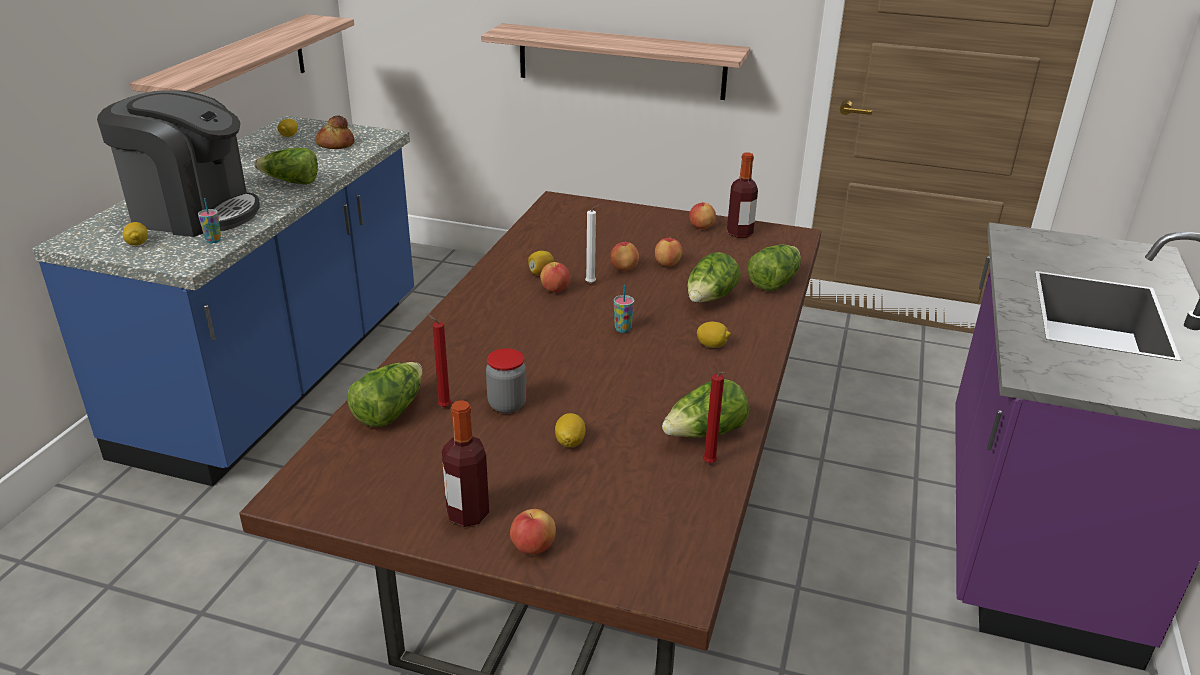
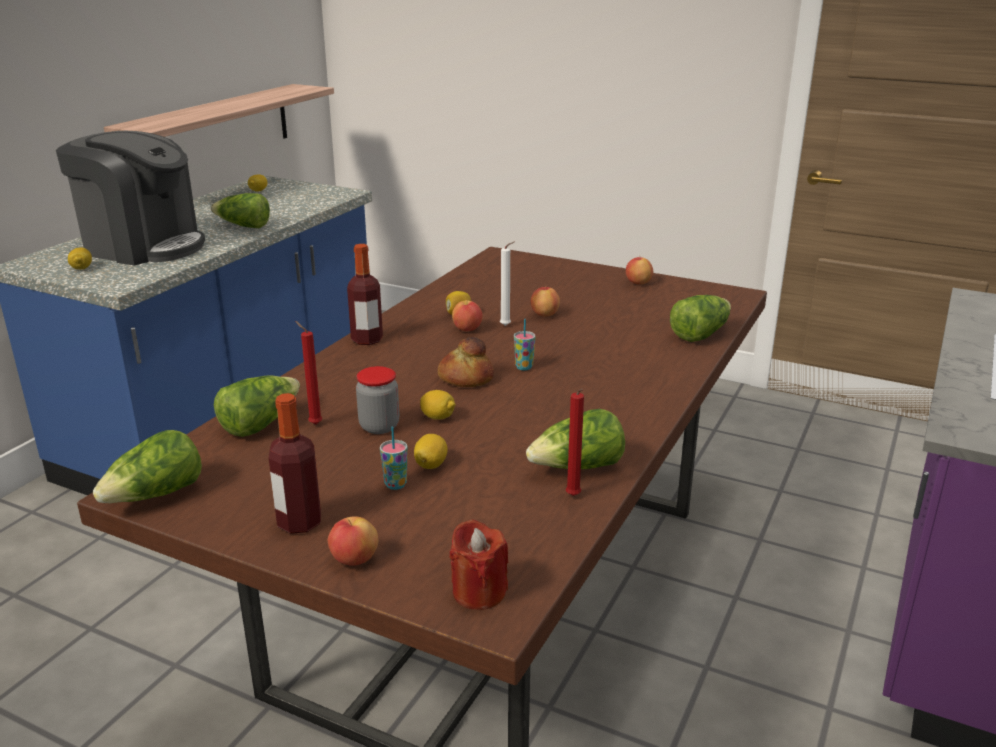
camera: 10 degrees right, 5 degrees down
(213, 240) = (150, 269): cup -> cup (395, 484)
(335, 144) = (297, 198): bread -> bread (465, 378)
(621, 61) = (587, 131): shelf -> none
(656, 568) = (479, 592): none -> red candle
(667, 264) = (591, 313): apple -> none
(710, 299) = (626, 346): lettuce -> lettuce (156, 496)
(712, 345) = (613, 387): lemon -> lemon (438, 417)
(739, 233) = (677, 290): bottle -> bottle (367, 340)

